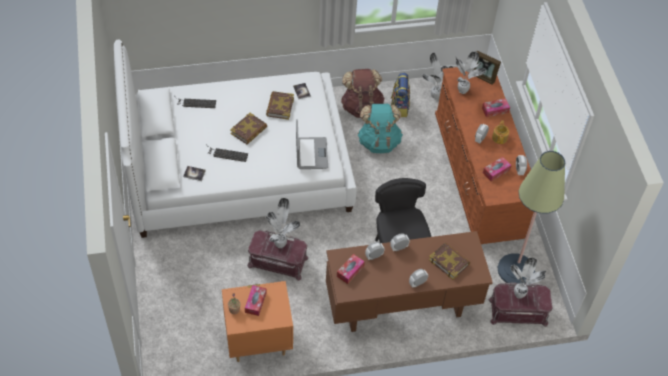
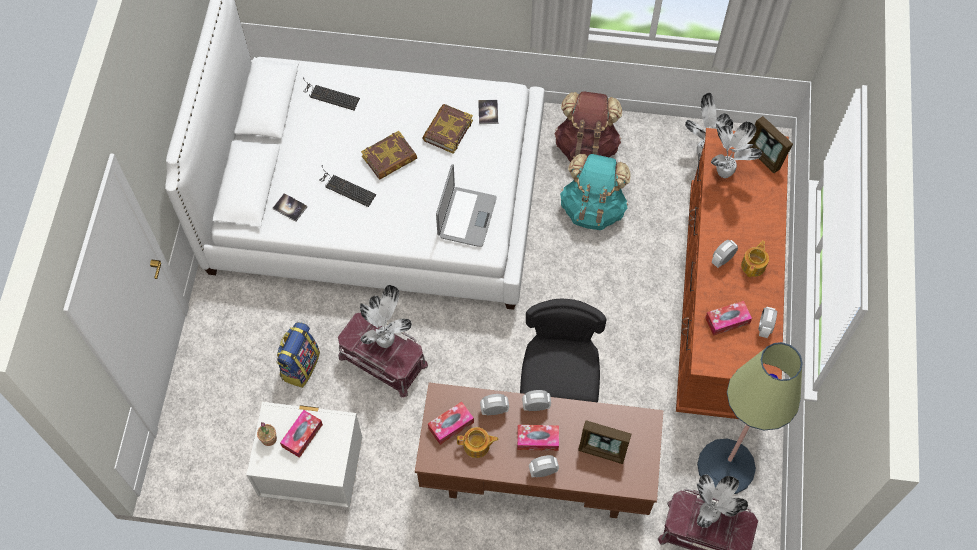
camera: 20 degrees right, 10 degrees up
(258, 342) = (314, 476): orange nightstand -> white nightstand
(371, 279) = (477, 446): none -> teapot
(399, 107) = (643, 159): backpack -> backpack (300, 365)
(449, 262) = (602, 450): book -> picture frame
(495, 110) = (763, 217): tissue box -> tissue box (537, 440)

